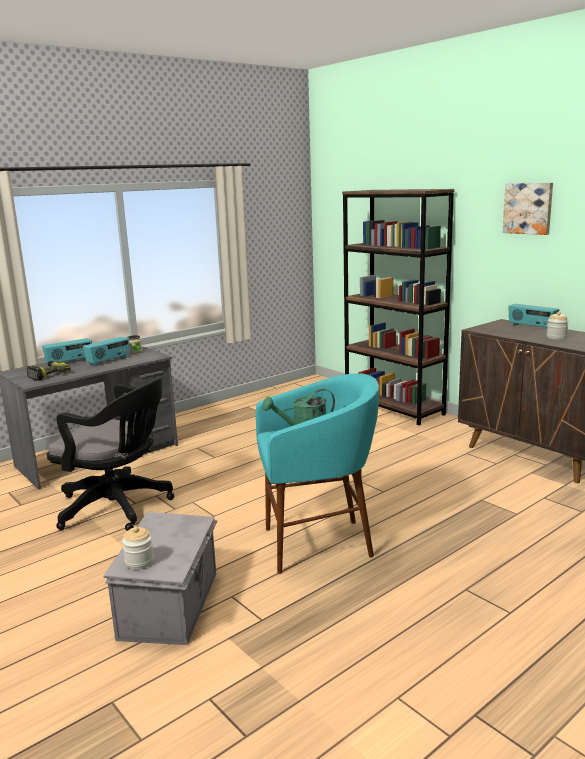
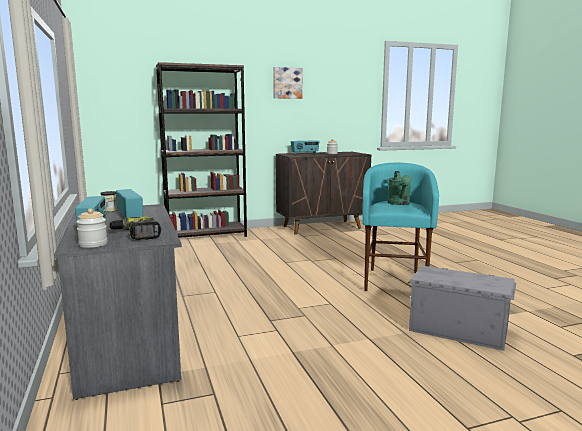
camera: 70 degrees left, 5 degrees down
(119, 507) = (280, 337): black office chair -> none
(139, 561) = (491, 285): jar -> jar (93, 244)

